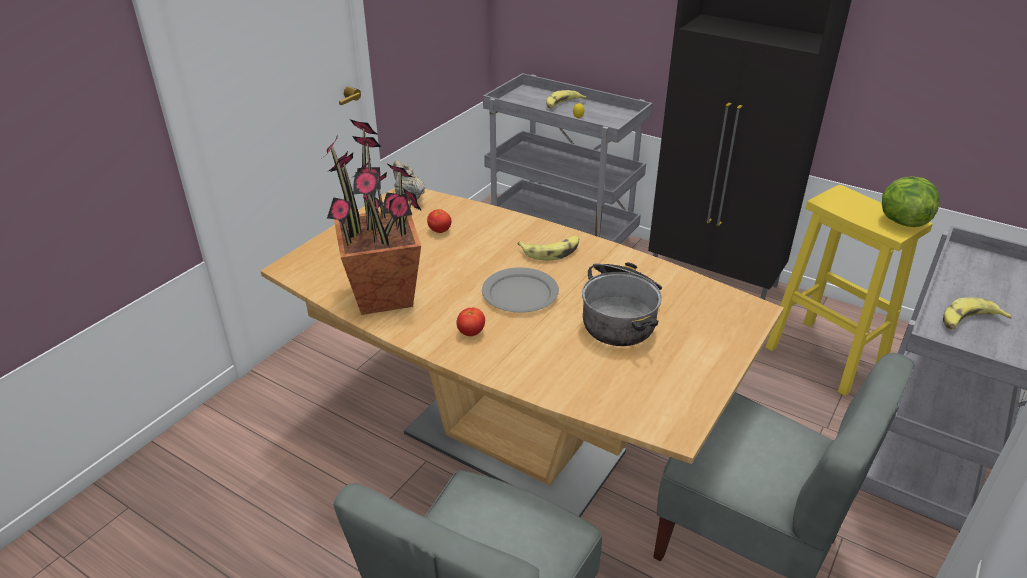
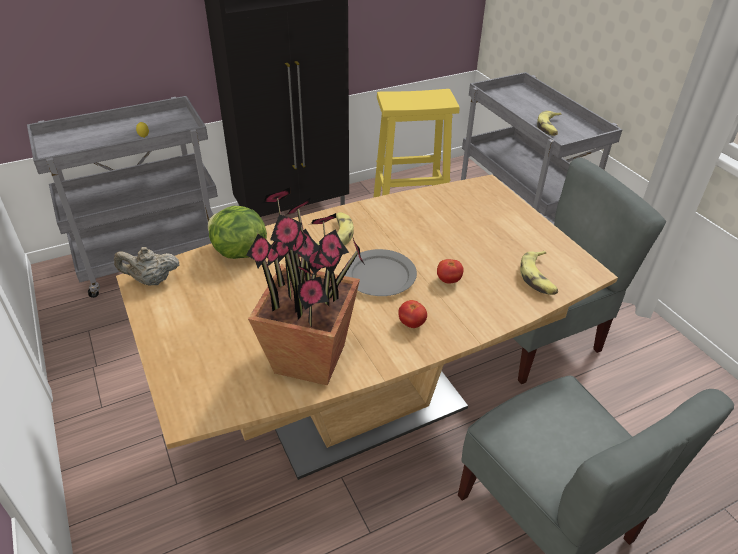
camera: 60 degrees left, 5 degrees up
(440, 231) = (236, 283): tomato -> tomato (448, 280)
(563, 104) = (107, 133): banana -> banana (539, 278)
(621, 316) = (451, 240): cooking pot -> none
(901, 221) = (439, 95): lettuce -> lettuce (238, 252)

